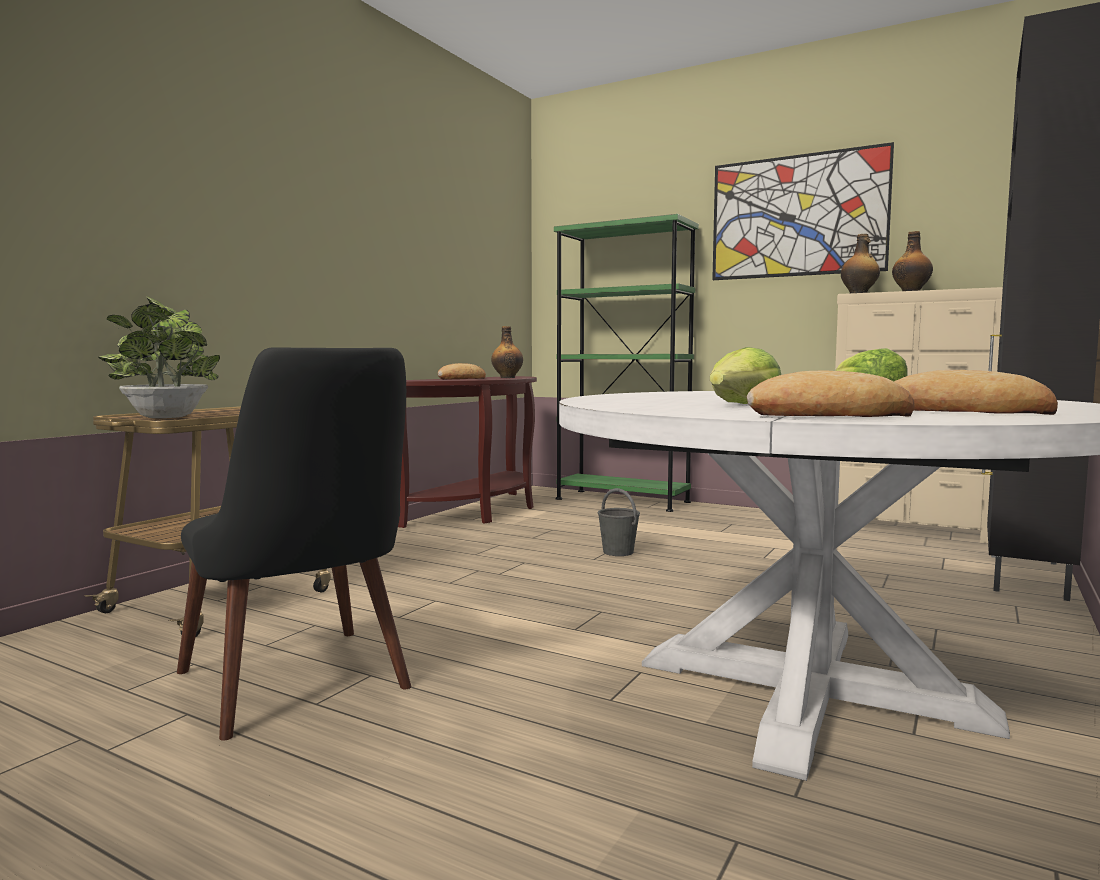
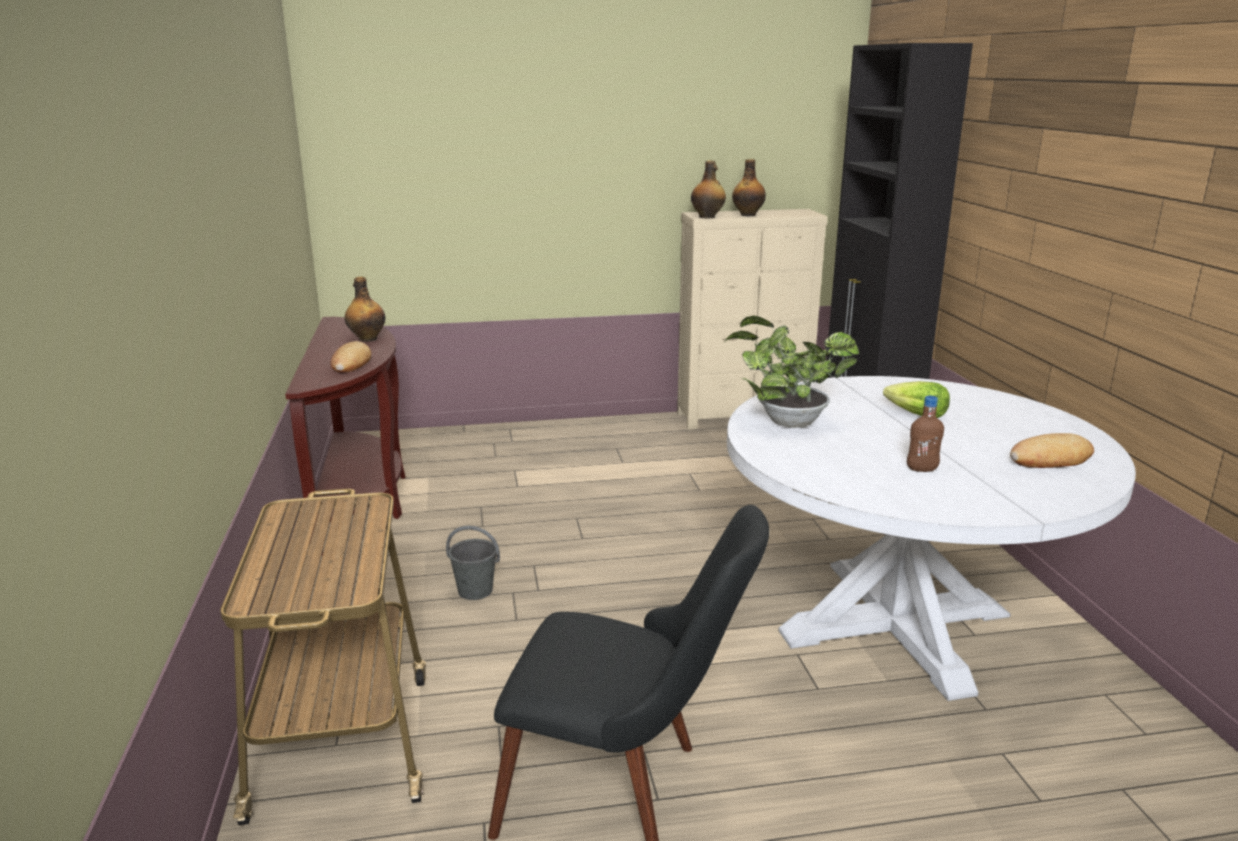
camera: 40 degrees left, 15 degrees up
(165, 416) = (332, 586): potted plant -> potted plant (785, 422)
(618, 552) = (588, 521): grey bucket -> grey bucket (476, 591)
(622, 500) = (473, 436): green bookcase -> none
(742, 405) = (922, 469): lettuce -> brown bottle
(797, 216) = (632, 126): picture -> none
(830, 415) = (1032, 496): bread -> none

